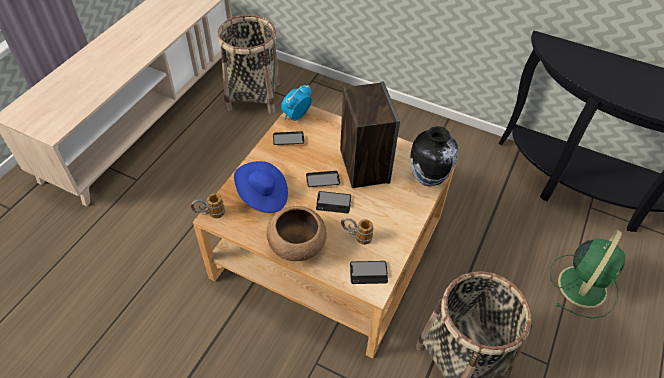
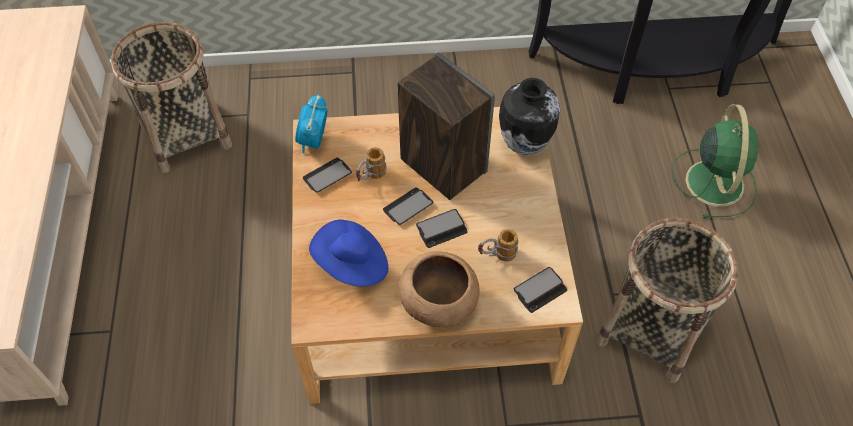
camera: 30 degrees left, 5 degrees up
(209, 214) = (306, 323): mug -> mug (370, 177)

